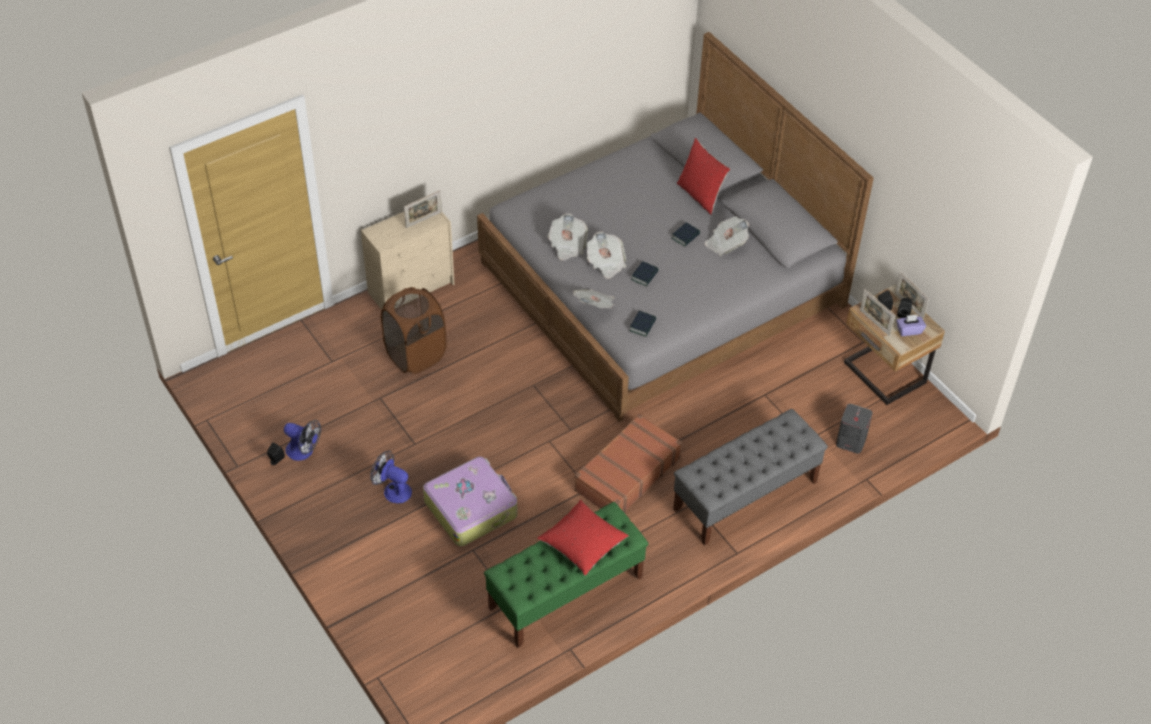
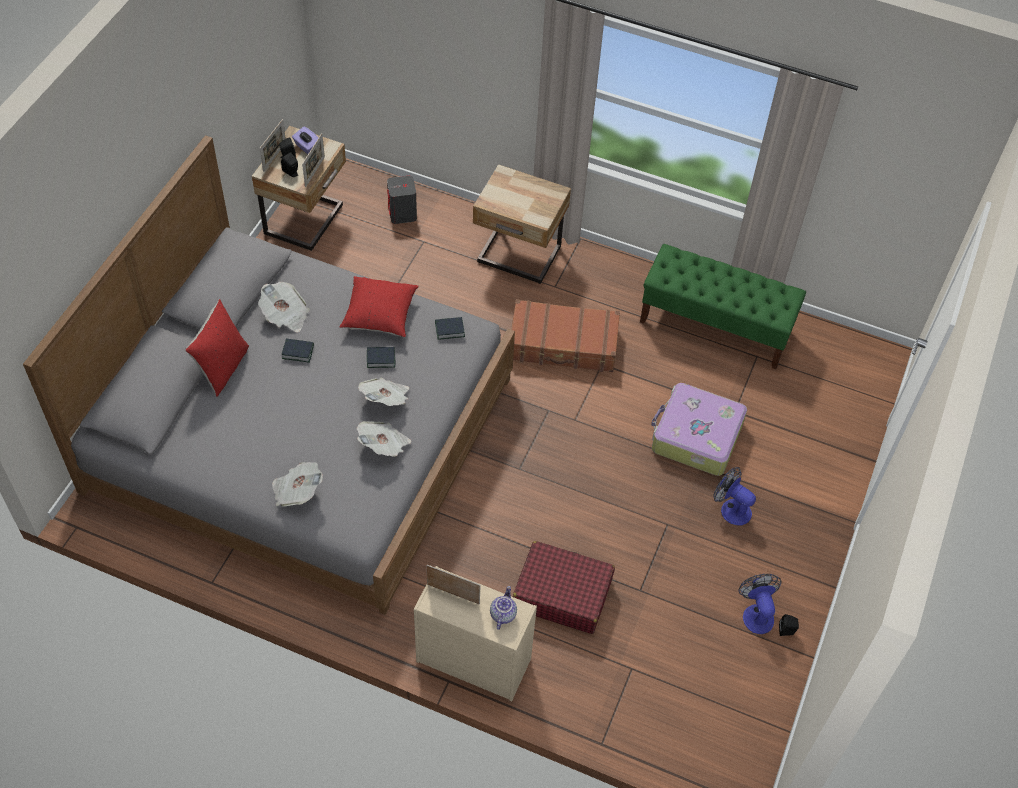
camera: 125 degrees left, 5 degrees up
(389, 235) = (502, 614): none -> teapot
(393, 490) = (731, 508): fan -> fan turned 135 degrees clockwise
(416, 355) = (561, 594): brown laundry basket -> red suitcase
(582, 545) = (707, 279): red pillow -> red pillow (379, 315)
(595, 306) = (452, 379): newspaper -> newspaper (297, 491)
(745, 496) = (518, 257): grey bench -> beige nightstand

